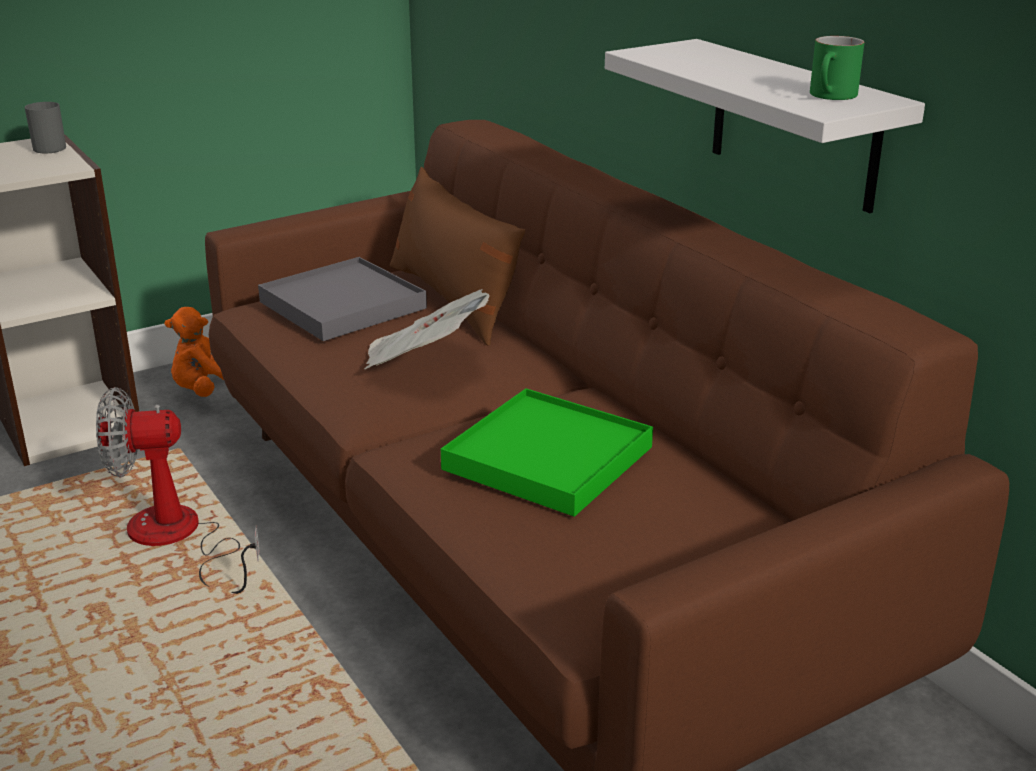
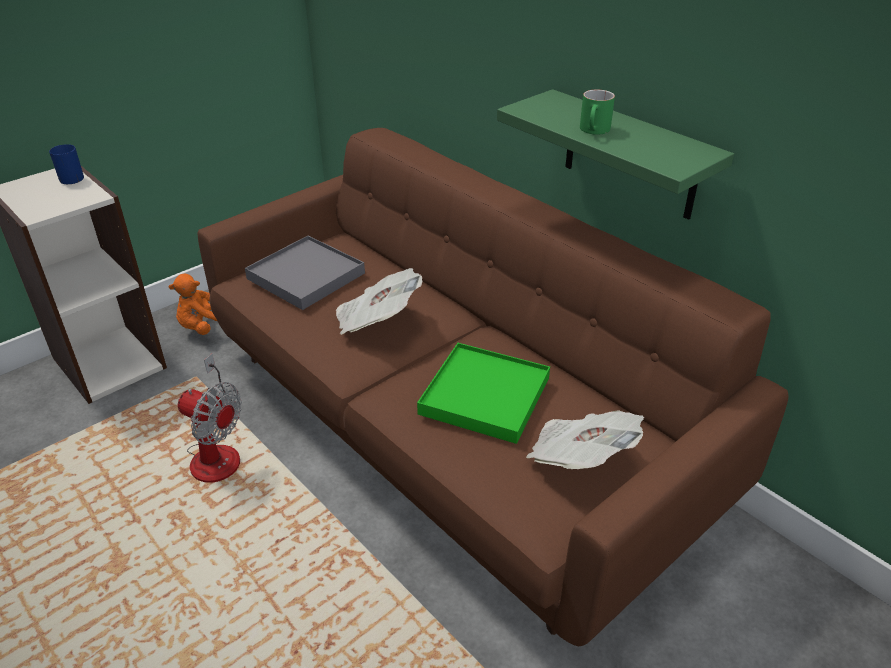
camera: 10 degrees left, 10 degrees up
(46, 148) = (69, 178): grey mug -> blue mug
(178, 539) = (216, 451): fan -> fan turned 135 degrees counterclockwise
(454, 300) = (379, 262): brown pillow -> none
(665, 543) = (580, 458): none -> newspaper
(794, 125) = (630, 155): white shelf -> green shelf
(832, 96) = (672, 151): green mug -> green mug (594, 131)

